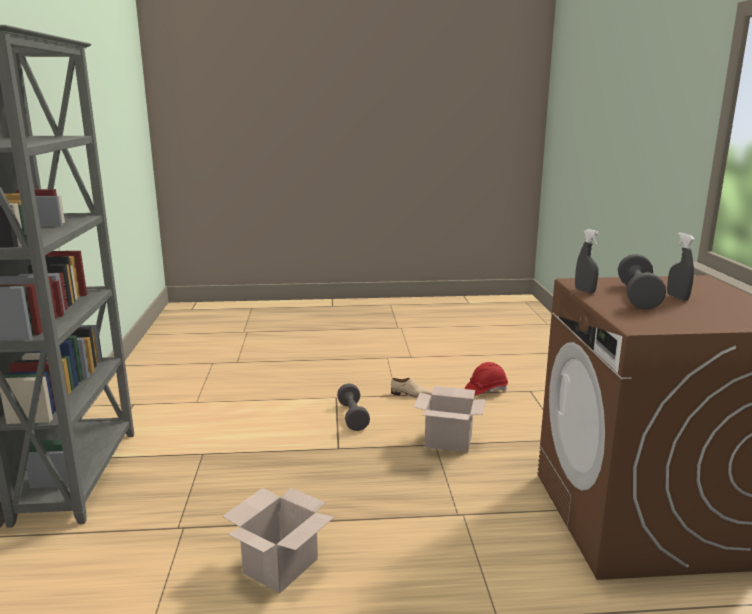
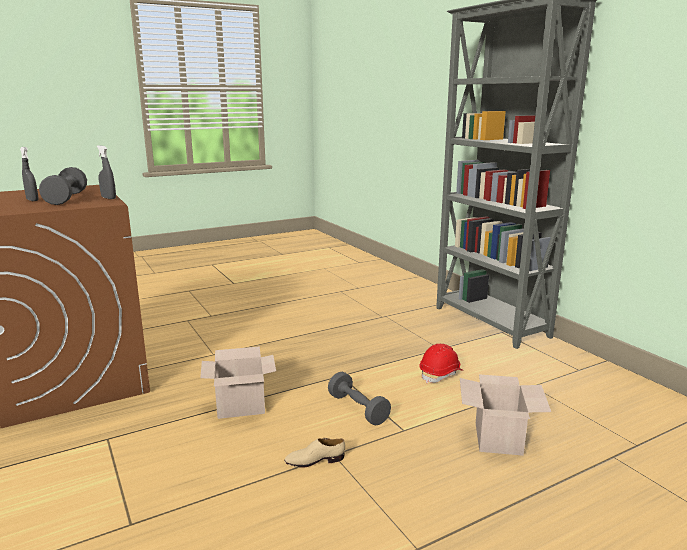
camera: 155 degrees right, 0 degrees up
(281, 565) = (310, 315): cardboard box -> cardboard box (499, 439)
(486, 390) = (207, 503): red hard hat -> red hard hat (441, 374)

